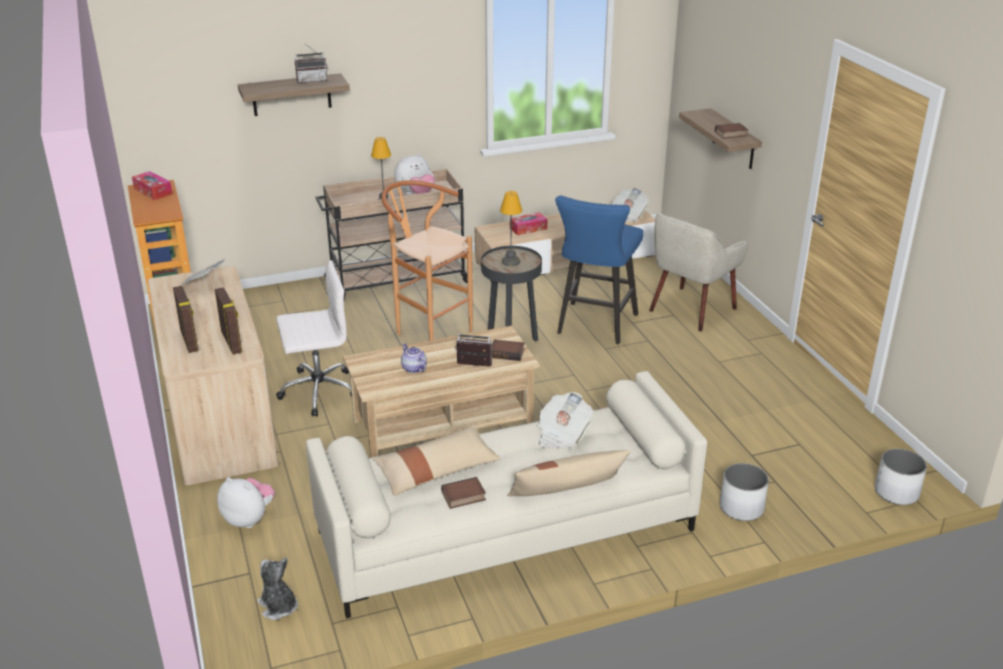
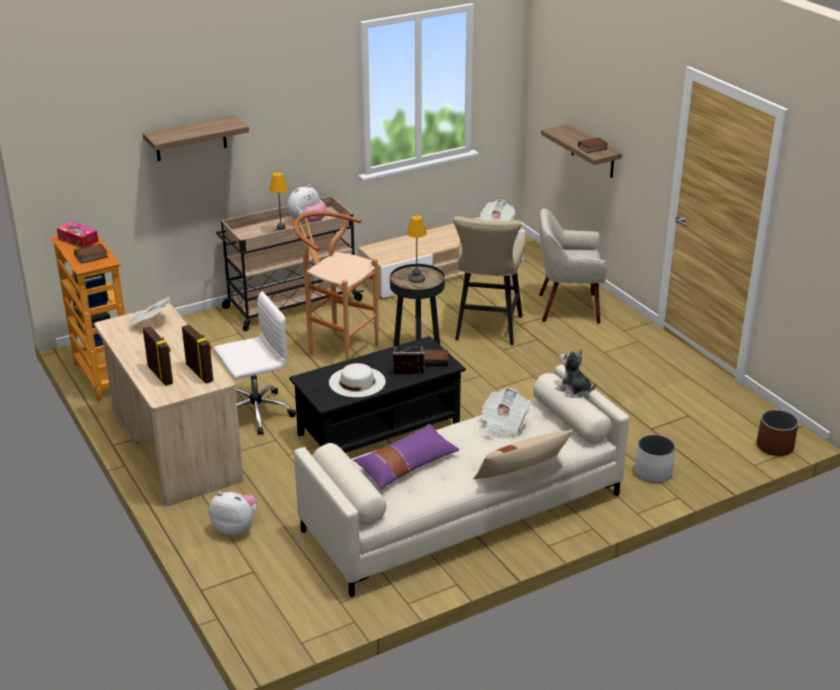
camera: 10 degrees left, 0 degrees up
(278, 607) = (289, 595): plush toy -> plush toy (574, 390)
(312, 80) = (211, 124): radio -> none
(414, 368) = (357, 382): teapot -> white hat
(436, 470) = (406, 465): beige pillow -> purple pillow
(442, 425) = (379, 430): beige coffee table -> black coffee table
(463, 497) = (437, 484): book -> book (91, 257)
(528, 228) = (408, 245): tissue box -> none
(594, 326) = (486, 330): blue stool -> beige stool
(691, 309) = (567, 308): beige armchair -> beige armchair turned 60 degrees clockwise
(896, 493) = (775, 447): white planter -> brown planter

